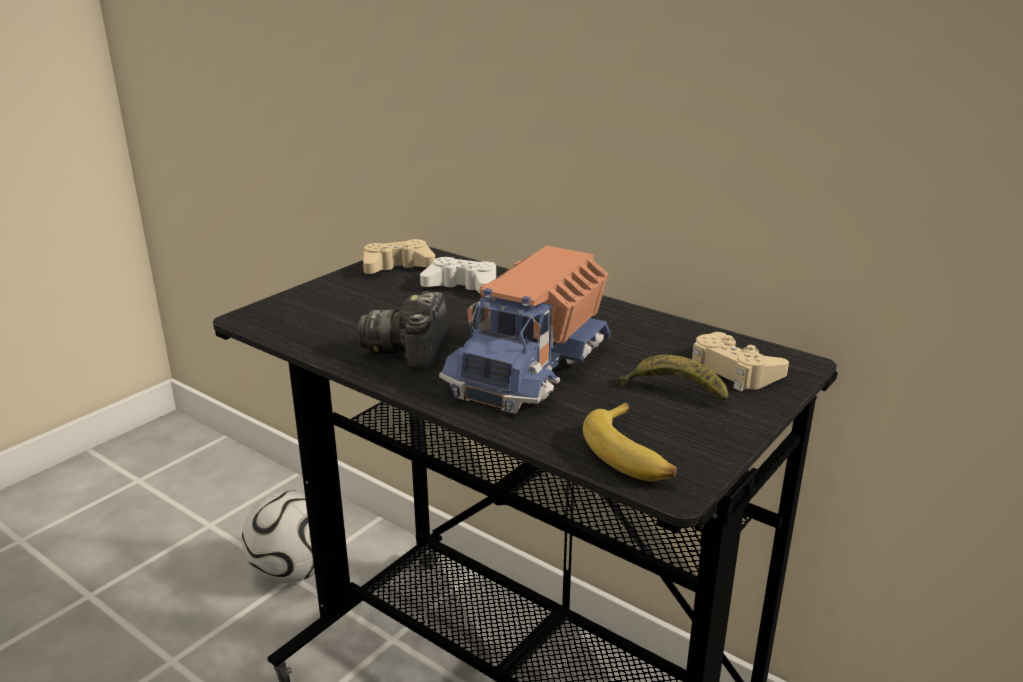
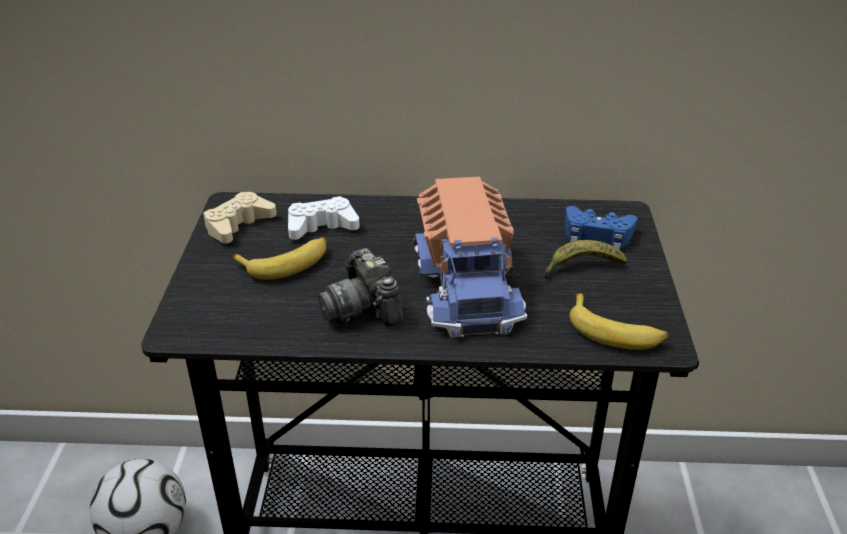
camera: 35 degrees left, 10 degrees up
(395, 301) = (286, 263): none -> banana
(733, 371) = (597, 234): beige game controller -> blue game controller

